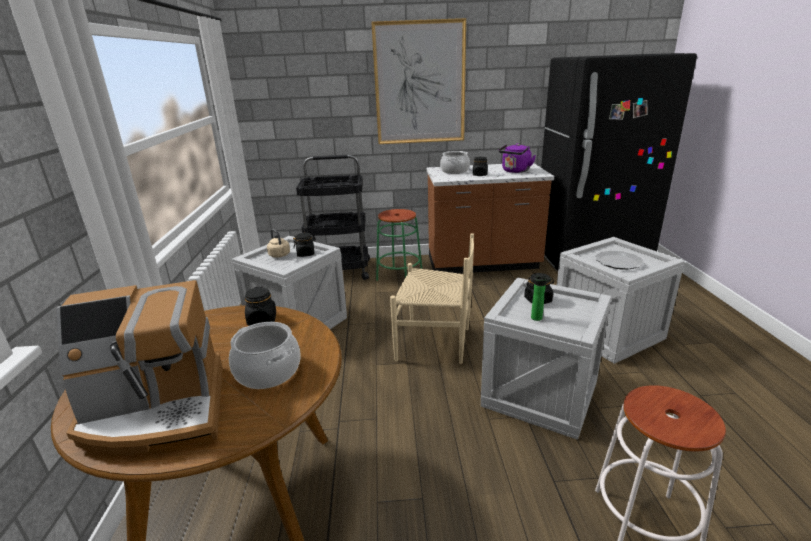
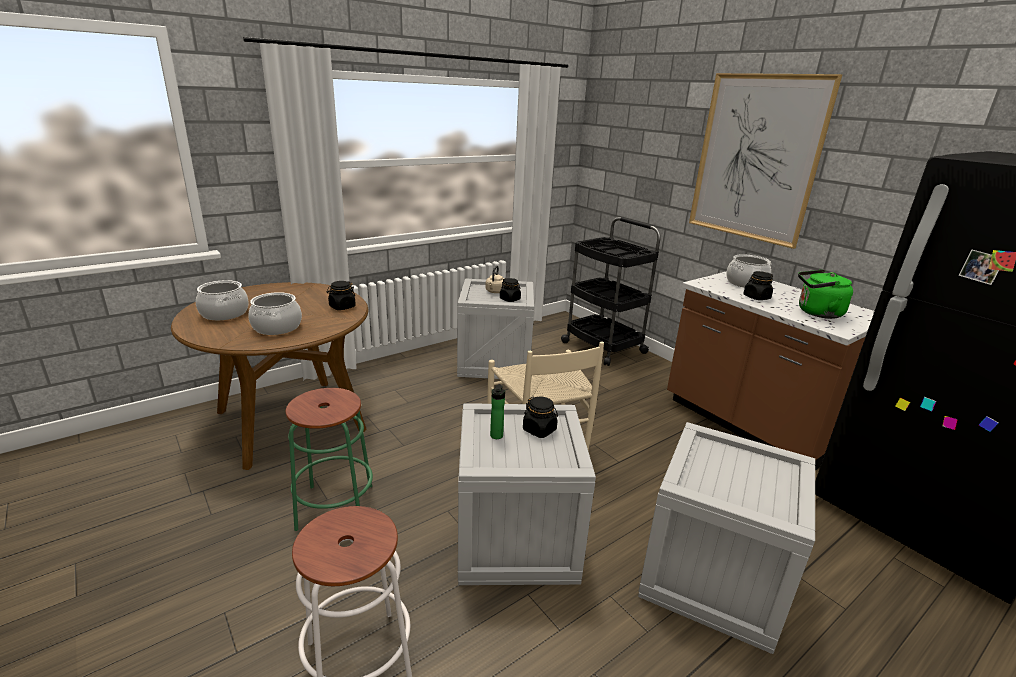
camera: 55 degrees right, 0 degrees up
(158, 411) = (225, 313): coffee machine -> cooking pot
(399, 276) = (638, 381): green stool -> green stool (335, 506)
(515, 171) = (816, 313): purple kettle -> green kettle
(618, 262) = (729, 477): plate -> none

